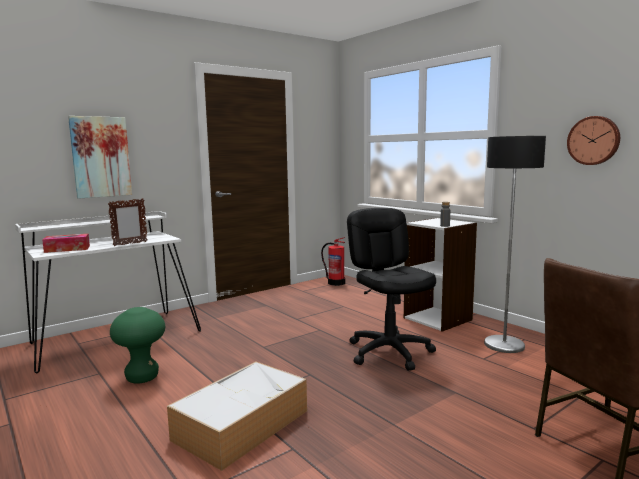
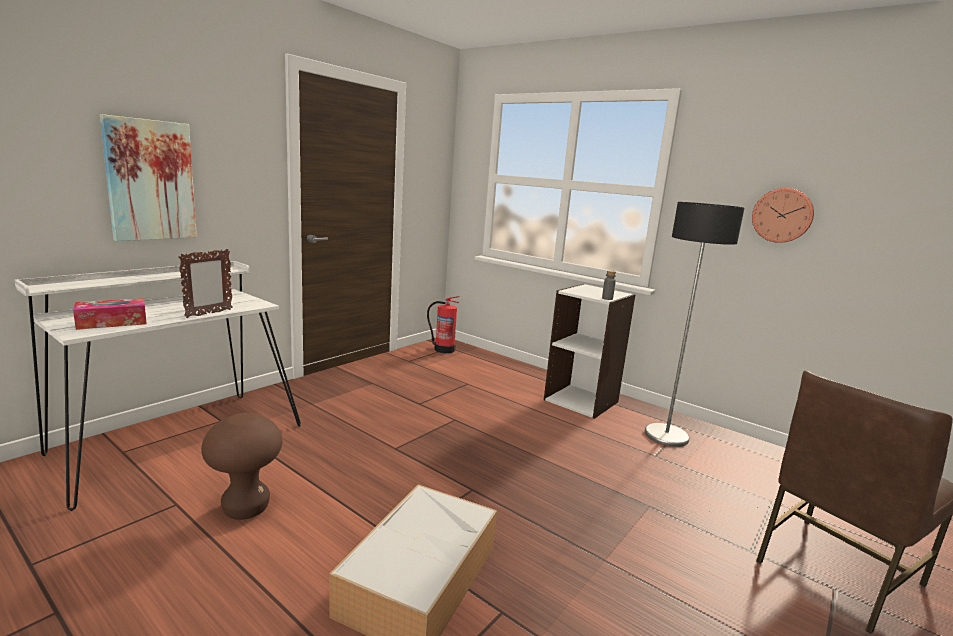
camera: 15 degrees left, 5 degrees up
(142, 378) = (246, 509): green stool -> brown stool
(390, 352) = (550, 450): black office chair -> none

